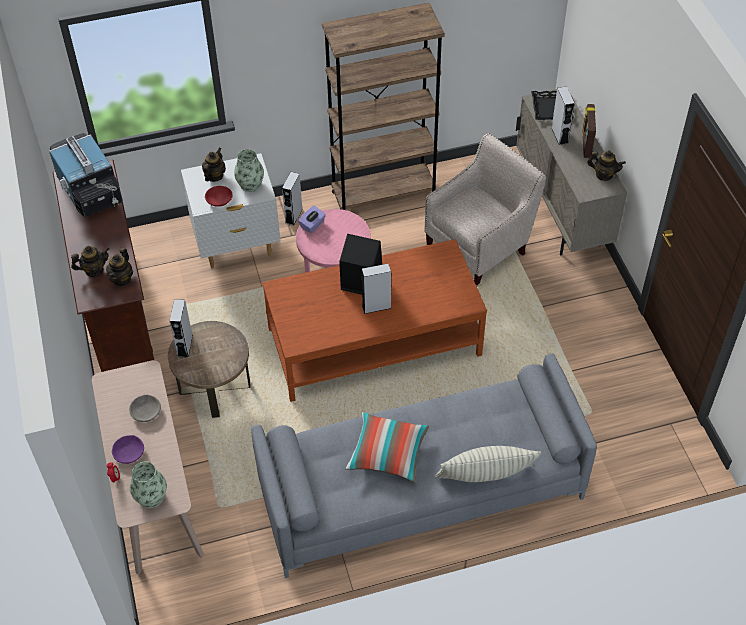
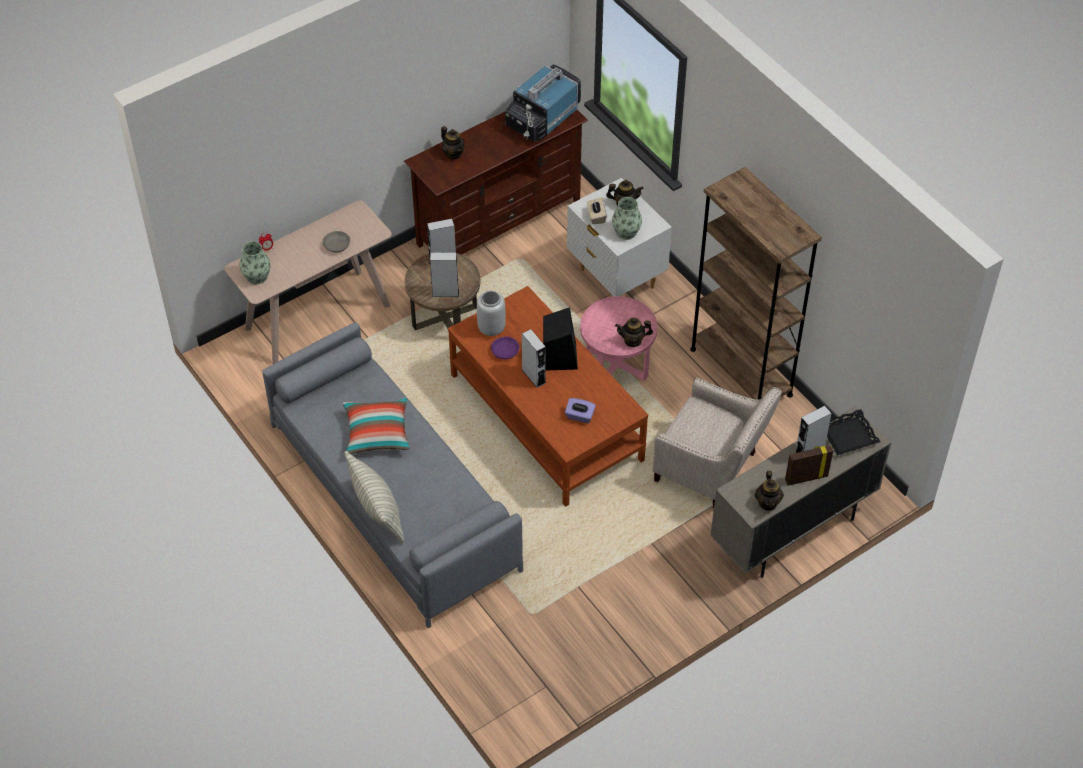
camera: 70 degrees right, 0 degrees up
(122, 279) = (451, 174): teapot -> teapot (633, 340)
(129, 452) = (294, 248): purple bowl -> purple bowl (505, 351)
(219, 200) = (596, 216): red bowl -> beige tissue box
(293, 215) = (676, 309): grey speaker -> grey speaker (445, 293)
(302, 323) = (491, 328): none -> grey vase
(312, 225) = (625, 305): purple tissue box -> purple tissue box (579, 416)

